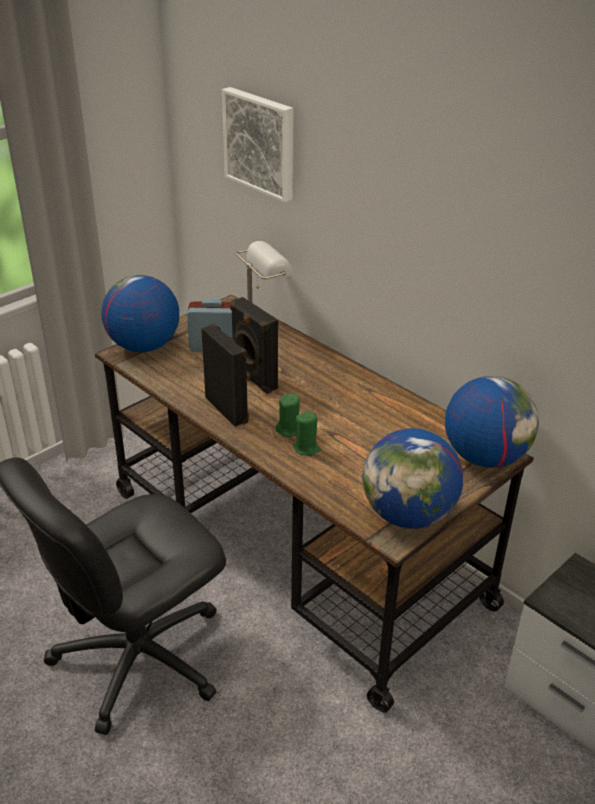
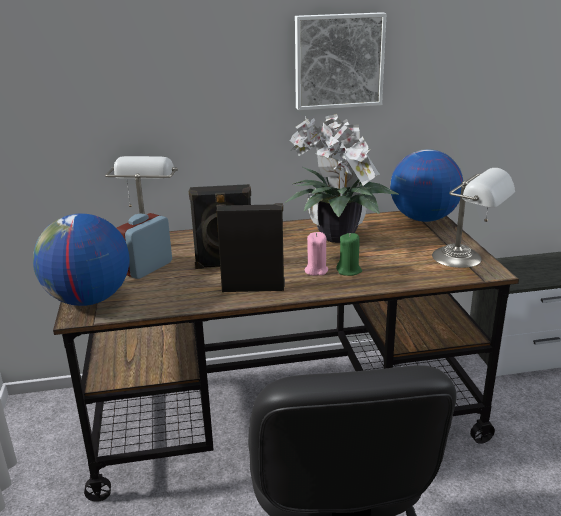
camera: 55 degrees left, 10 degrees down
(261, 143) = (95, 55): picture -> picture (338, 61)
(289, 430) = (316, 270): green candle -> pink candle
(369, 419) = (338, 239): none -> potted plant
(408, 515) = (467, 259): globe -> white table lamp

